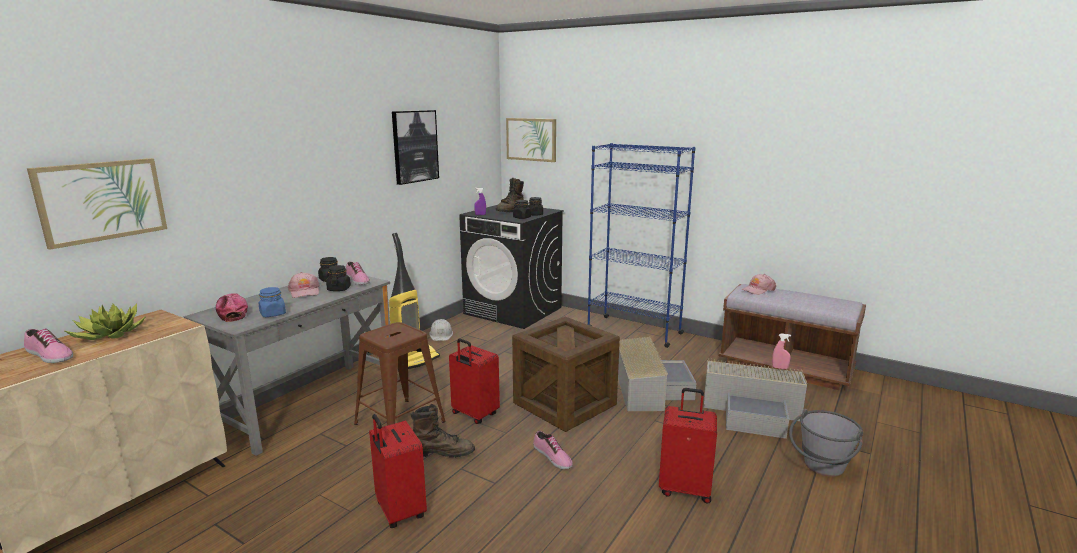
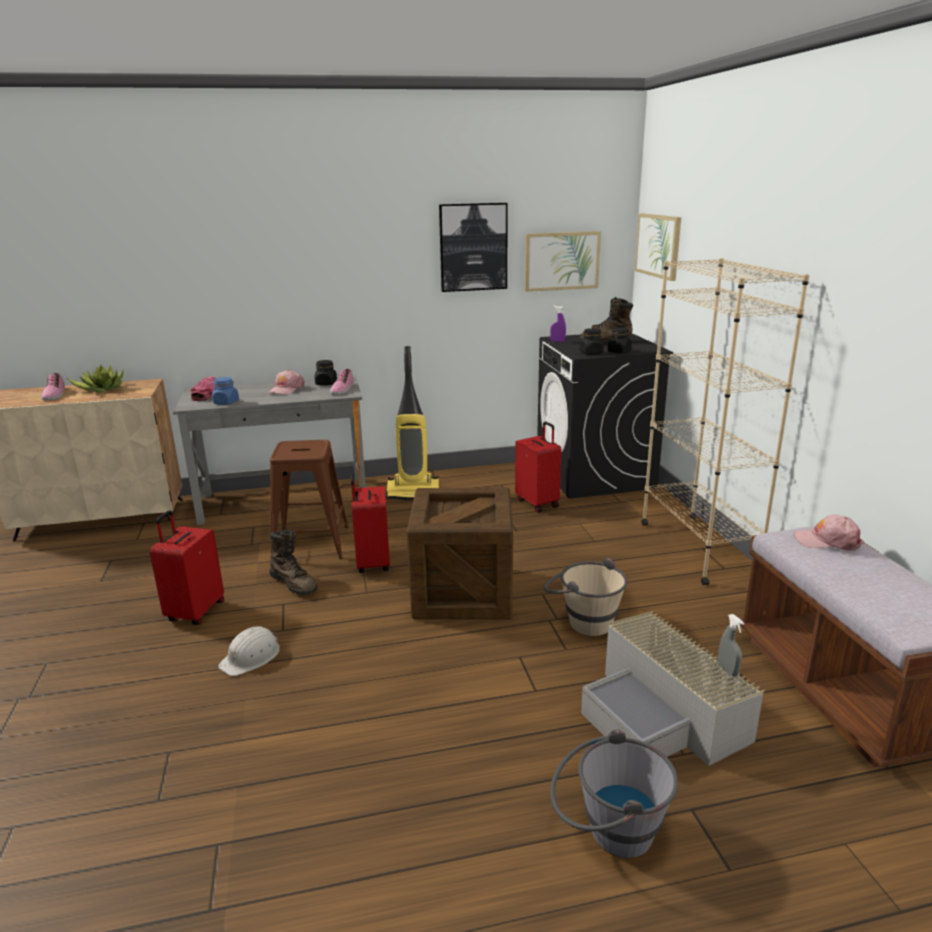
camera: 45 degrees right, 5 degrees up
(101, 201) = (119, 280): picture -> picture (561, 261)
(339, 289) = (311, 393): black jar -> none
(441, 335) = (479, 476): white hard hat -> white hard hat (251, 657)
(552, 457) = (360, 634): shoe -> none
(634, 331) = (697, 548): blue bookcase -> beige bookcase
(648, 388) = (582, 620): grey storage box -> beige bucket
(685, 489) = (412, 739): red suitcase -> red suitcase (538, 503)
(779, 368) = (727, 670): pink spray bottle -> grey spray bottle

